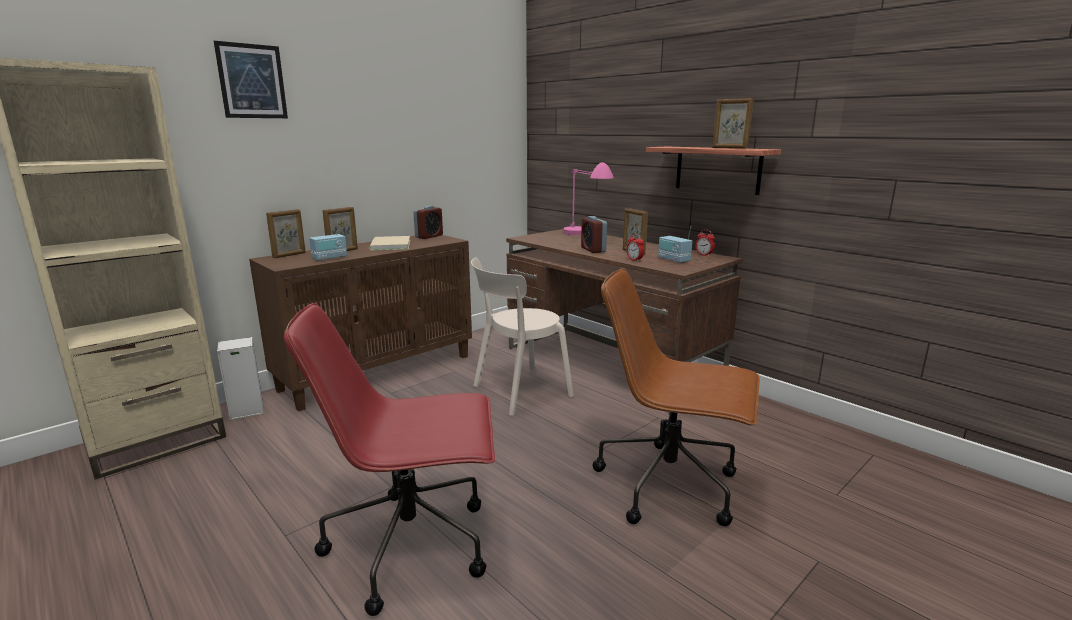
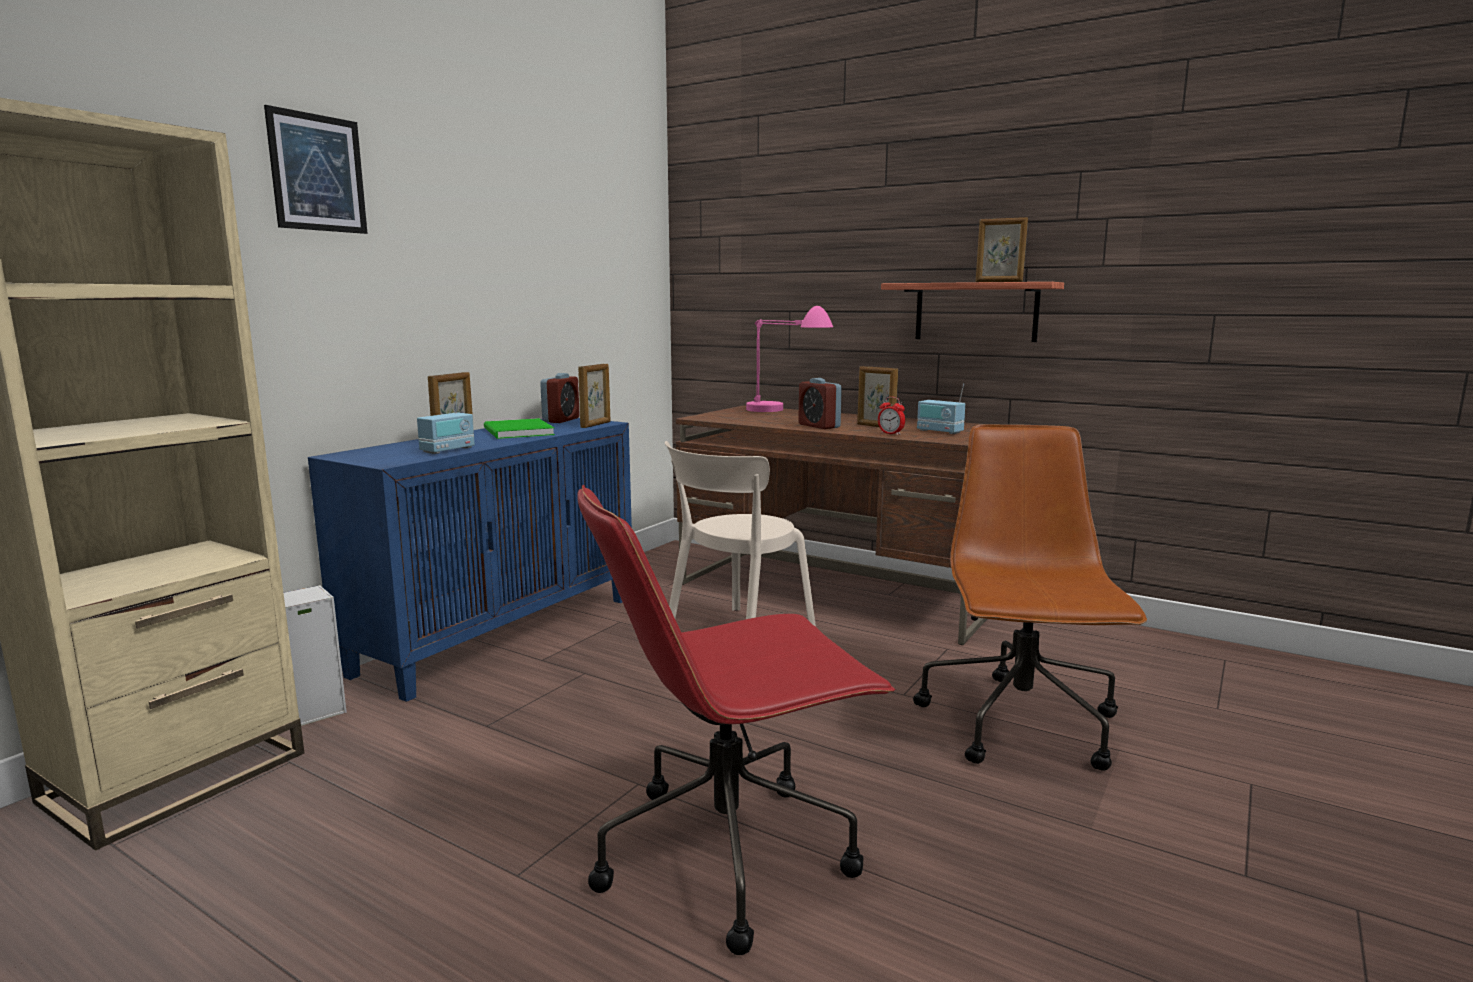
camera: 15 degrees left, 5 degrees down
(289, 255) = (372, 449): picture frame -> picture frame (596, 425)
(379, 372) = (501, 633): brown cabinet -> blue cabinet
(389, 245) = (517, 432): beige book -> green book
(670, 485) = (1020, 726): brown office chair -> brown office chair turned 90 degrees clockwise
(704, 255) = (968, 425): alarm clock -> none

